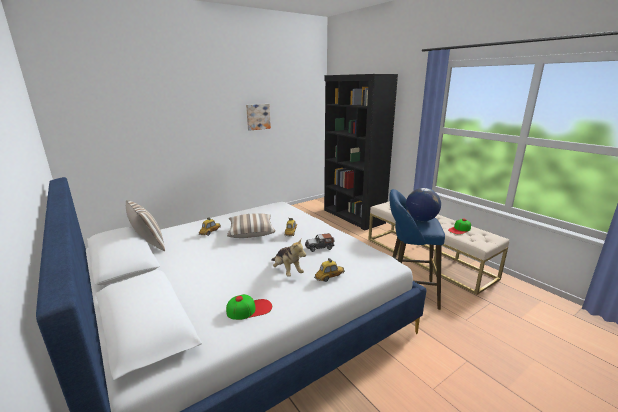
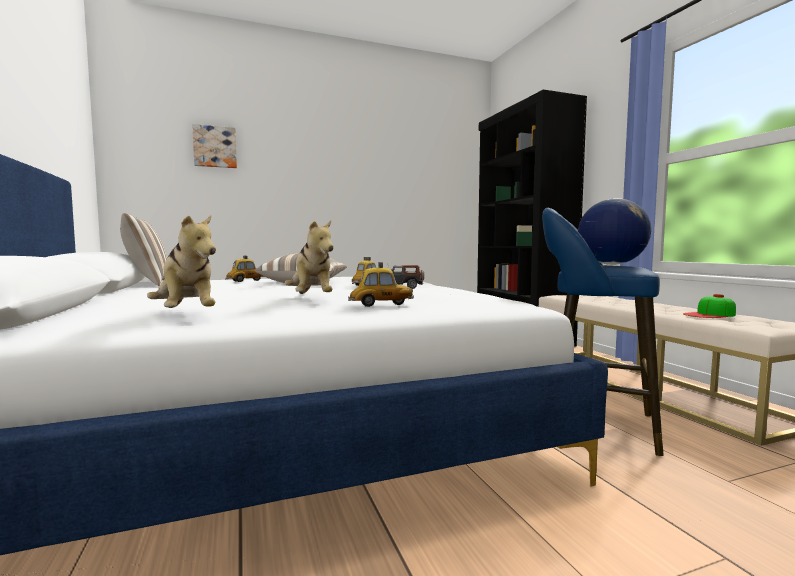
camera: 15 degrees right, 15 degrees down
(249, 309) = (186, 315): cap -> plush toy
(258, 116) = (383, 183): picture -> picture (215, 147)

